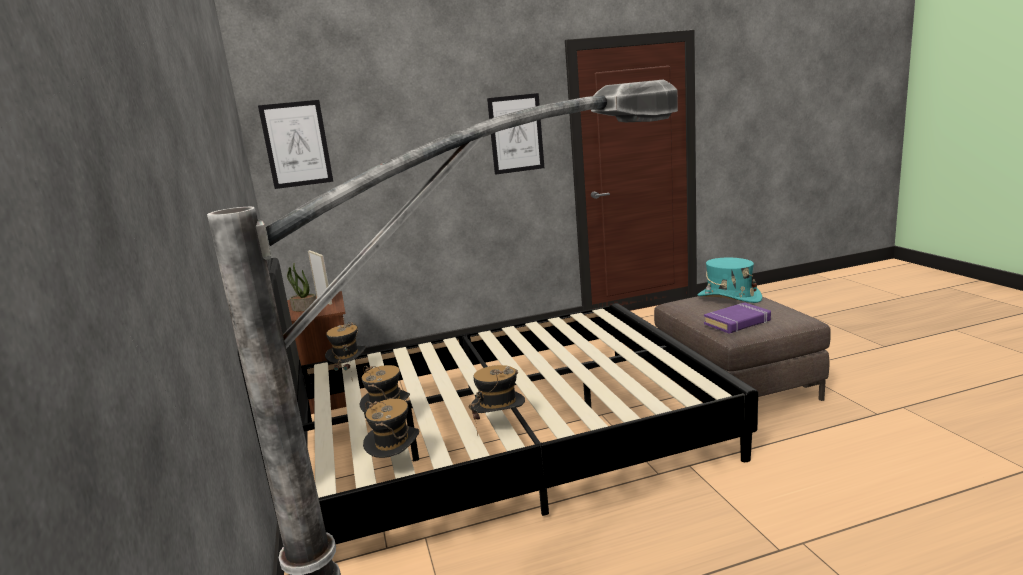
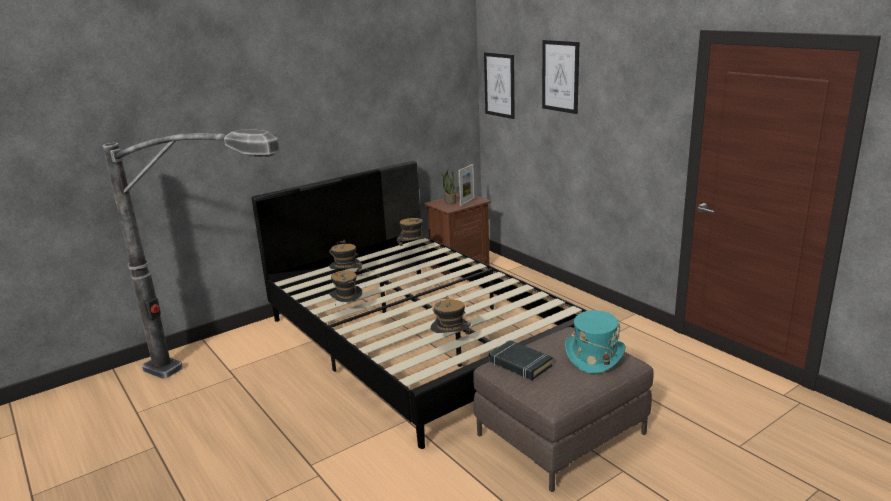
camera: 70 degrees right, 5 degrees up
(396, 466) = (302, 292): hat -> hat (451, 343)
(516, 134) = (639, 118): picture -> picture (560, 76)
(737, 322) = (519, 364): purple book -> black book

